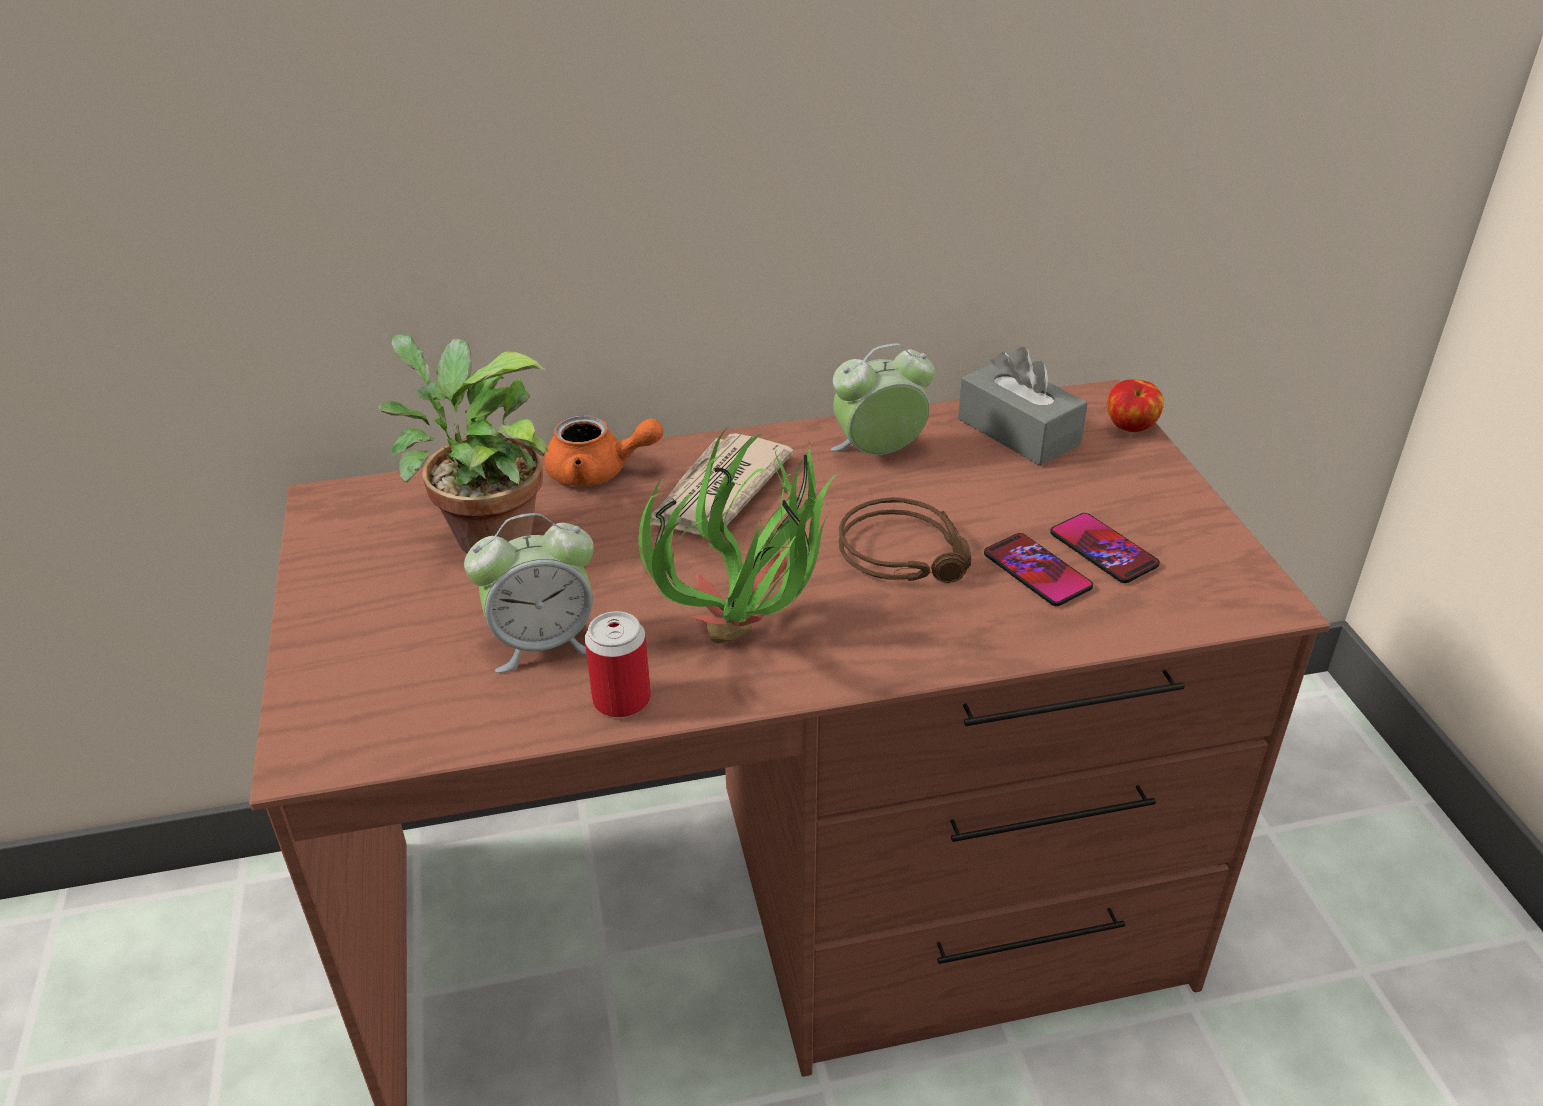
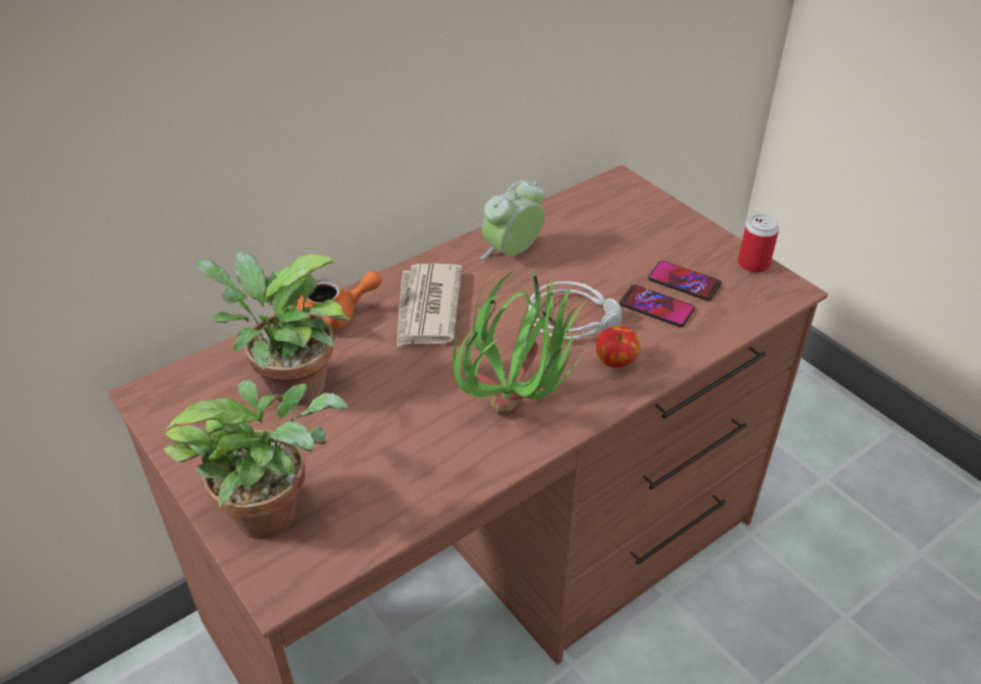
camera: 25 degrees left, 5 degrees up
(364, 668) = (274, 510): none -> potted plant
(543, 643) = (387, 451): alarm clock -> none
(622, 699) = (466, 472): can -> can (753, 264)
(908, 553) = (575, 317): brown headphones -> grey headphones
(1018, 432) = (586, 216): grey tissue box -> none
(1130, 428) = (649, 196): apple -> apple (615, 362)

